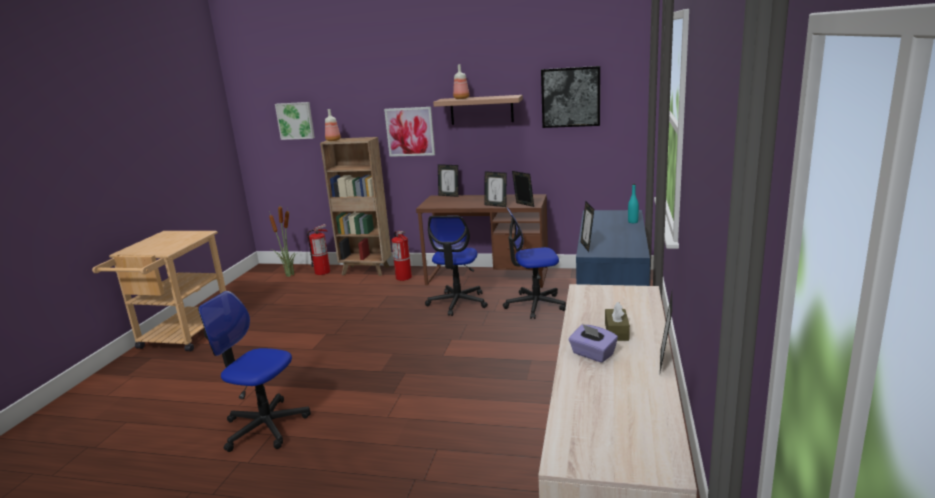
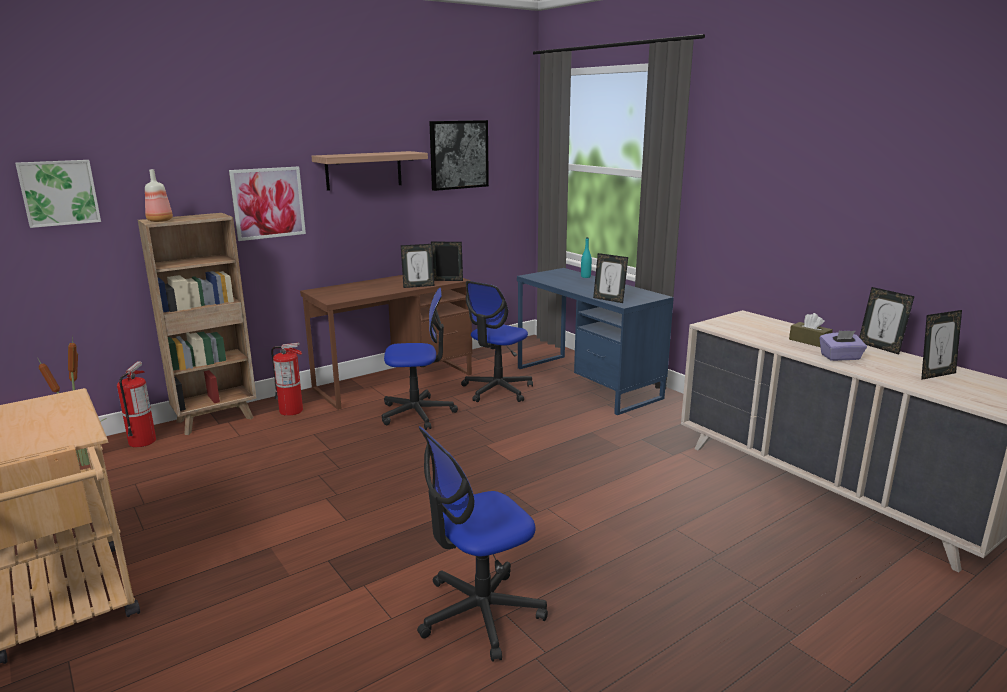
camera: 50 degrees left, 0 degrees up
(449, 195) = (328, 286): picture frame -> picture frame (935, 375)
(457, 303) = (417, 413): office chair -> office chair turned 60 degrees counterclockwise
(461, 98) = (350, 154): bottle -> none

